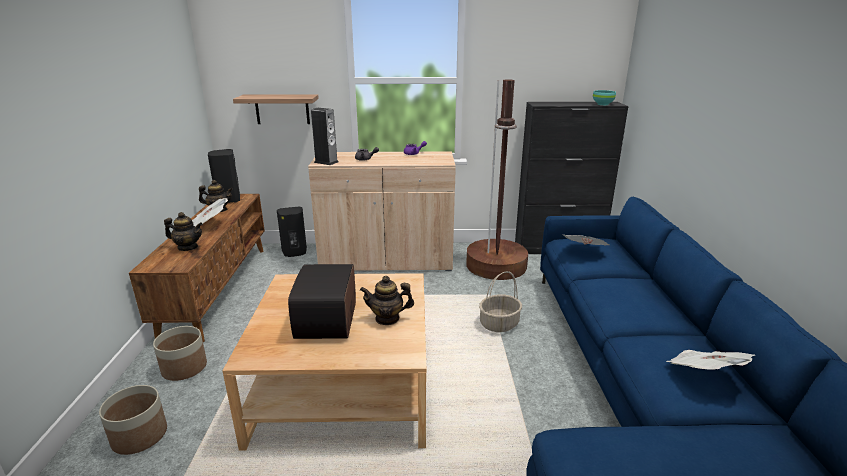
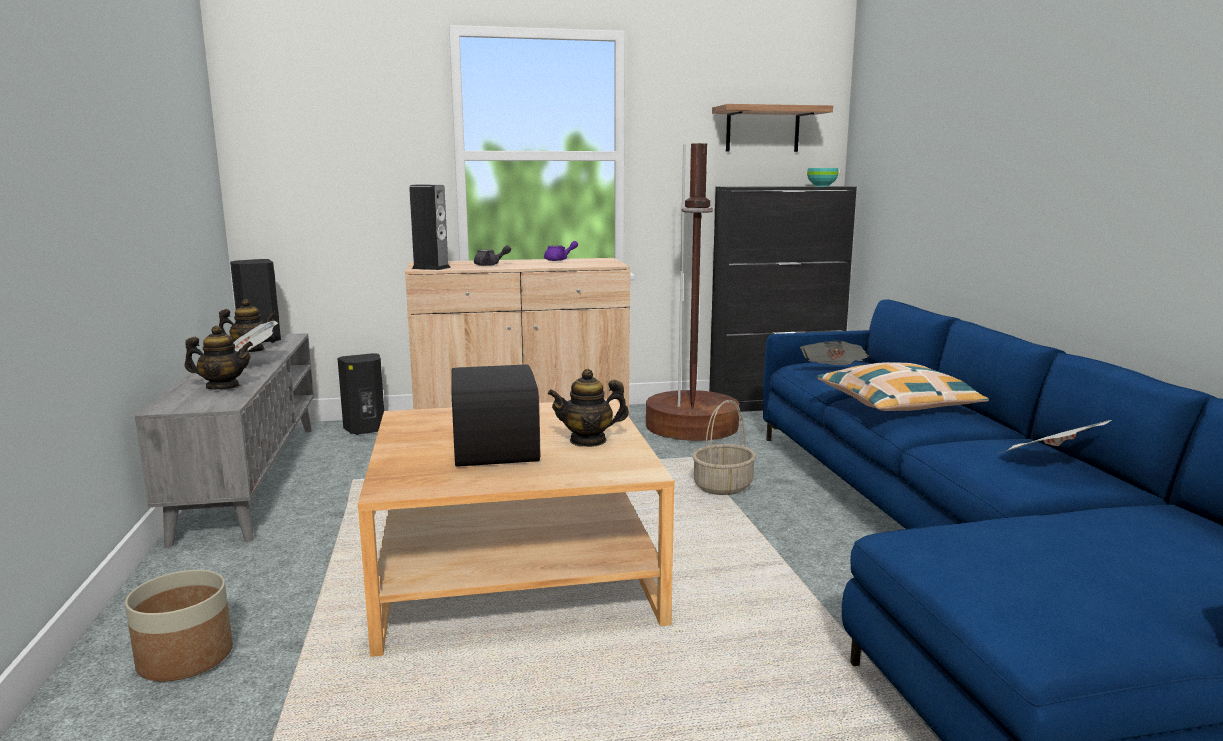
camera: 10 degrees left, 10 degrees down
(184, 368) = (231, 572): planter -> none
(218, 289) = (250, 478): brown tv stand -> grey tv stand
(282, 109) = (349, 199): shelf -> shelf (762, 129)
(617, 292) = (897, 404): none -> pillow

